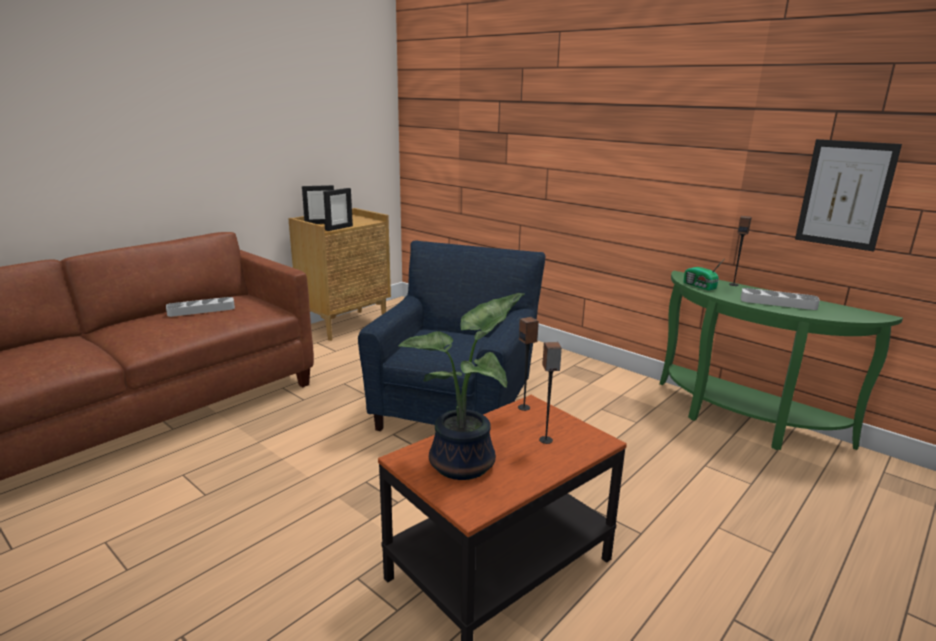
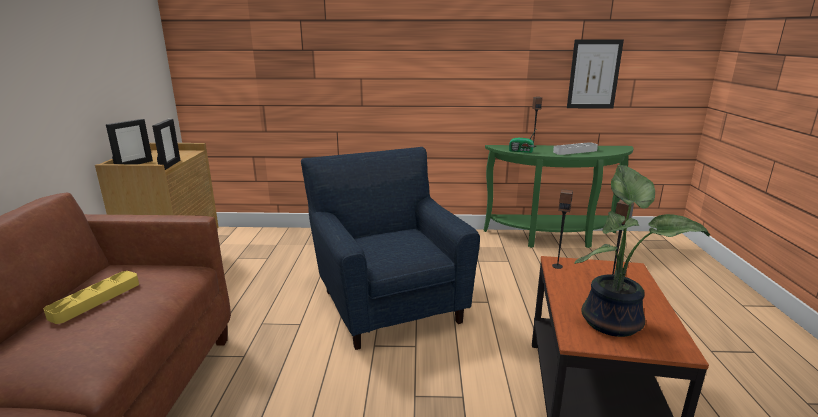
camera: 40 degrees left, 0 degrees up
(201, 310) = (95, 300): grey tray -> yellow tray

